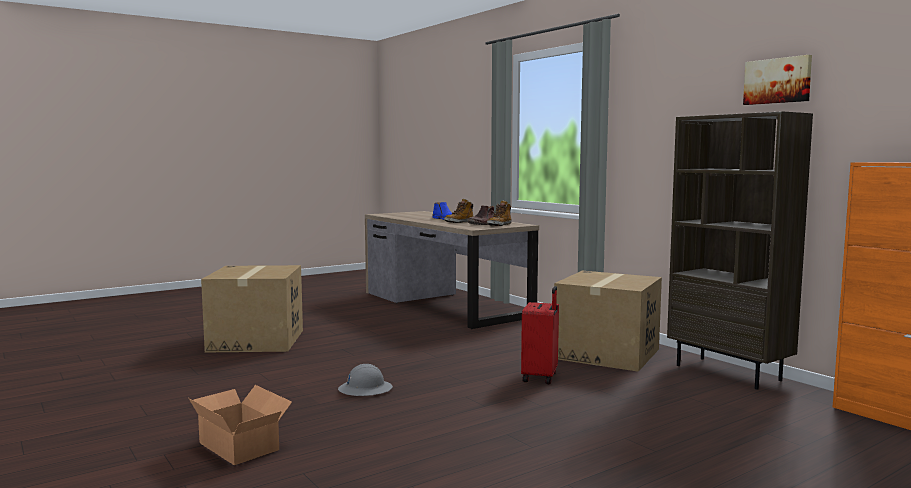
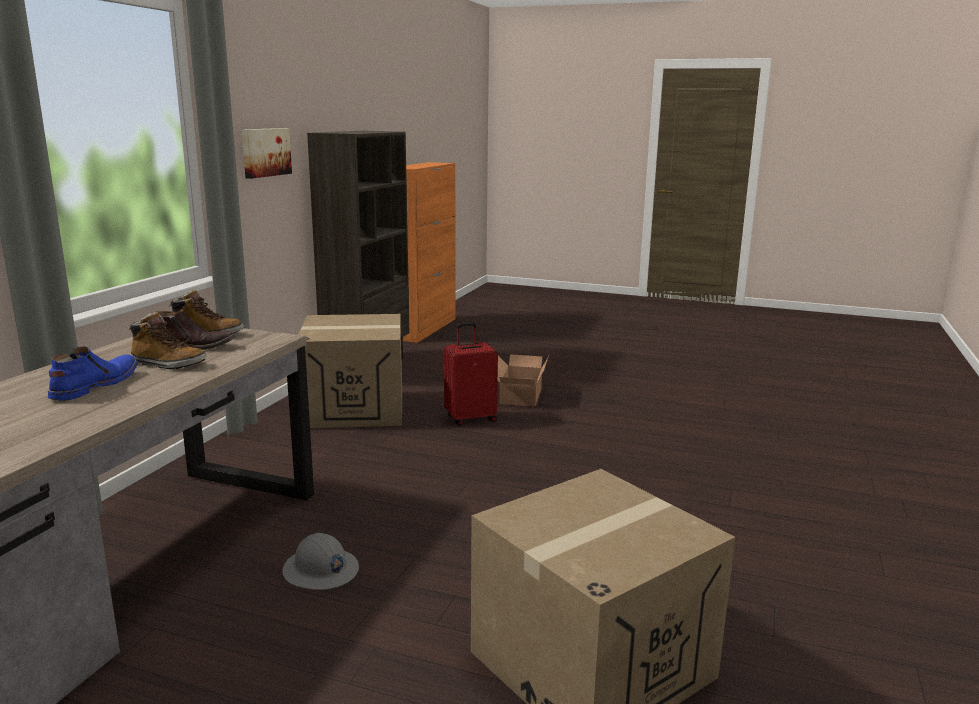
camera: 125 degrees left, 10 degrees up
(241, 445) = (803, 475): cardboard box -> cardboard box (518, 396)
(365, 389) = (624, 476): grey hard hat -> grey hard hat (320, 571)
(777, 81) = (339, 98): picture -> picture (265, 152)

